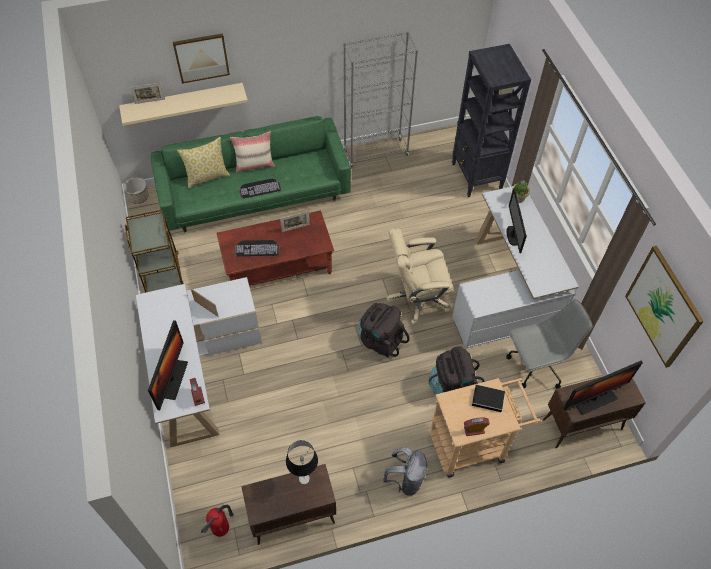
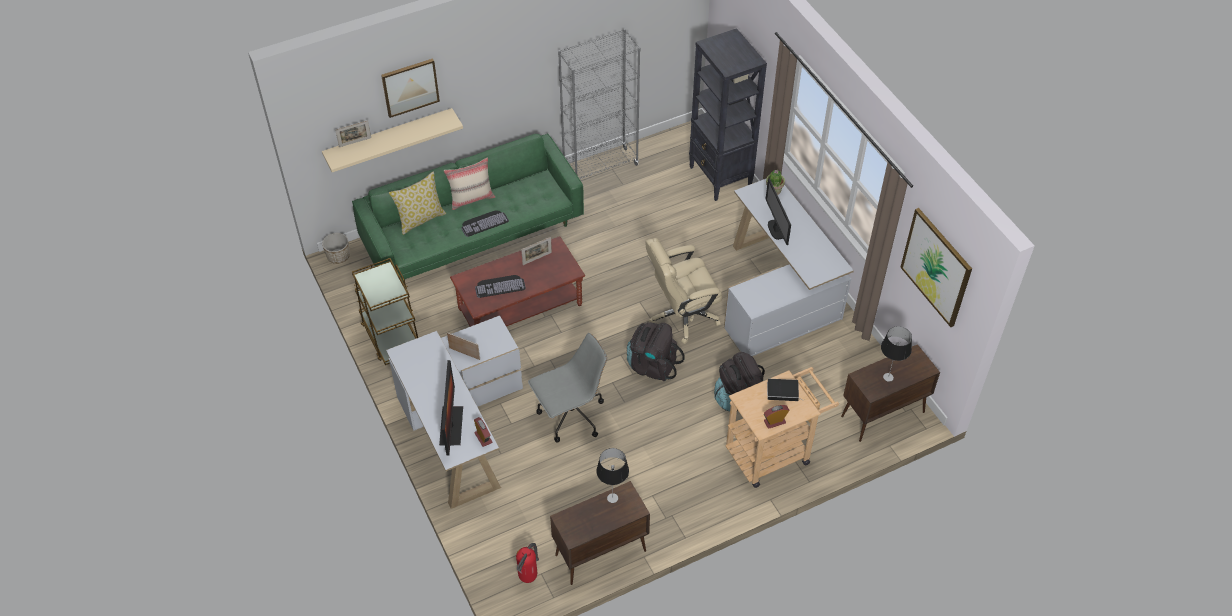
camera: 10 degrees left, 5 degrees down
(406, 480) = (711, 497): grey backpack -> none
(536, 366) = (824, 365): grey office chair -> grey office chair (570, 417)
(594, 399) = (888, 377): monitor -> table lamp

